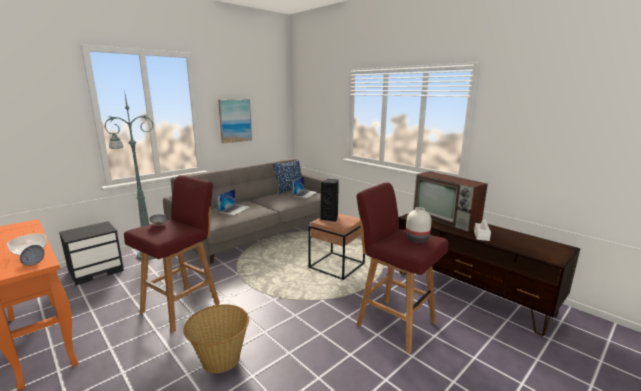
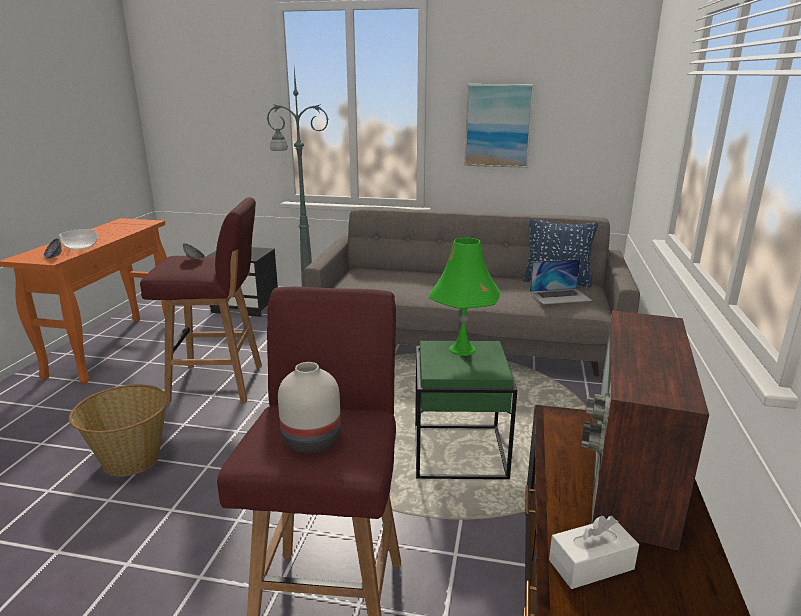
camera: 55 degrees right, 5 degrees up
(234, 209) = (401, 281): laptop -> none
(330, 218) = (462, 349): black speaker -> green table lamp
(337, 265) = (460, 452): brown side table -> green side table

